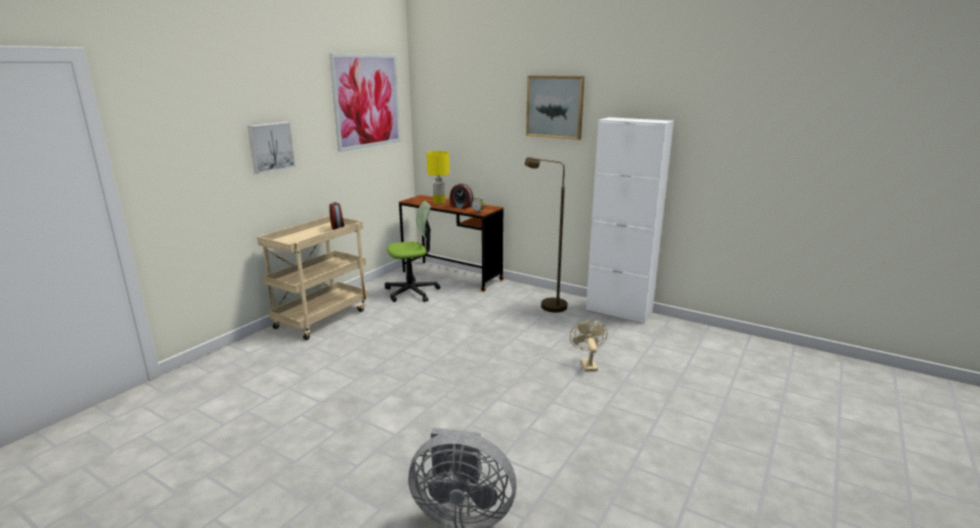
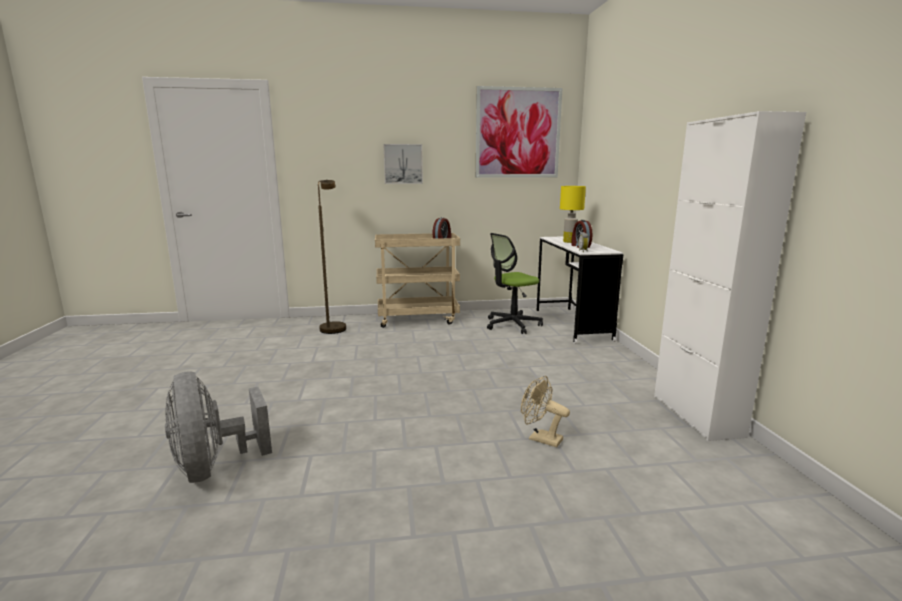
camera: 50 degrees right, 5 degrees down
(412, 292) = (512, 324): office chair -> office chair turned 120 degrees clockwise
(452, 276) = (572, 324): brown desk -> white desk
(547, 305) = (615, 376): brown floor lamp -> brown floor lamp (333, 327)
(555, 107) = (677, 120): picture -> none
(587, 364) = (540, 438): beige fan -> beige fan turned 105 degrees counterclockwise

